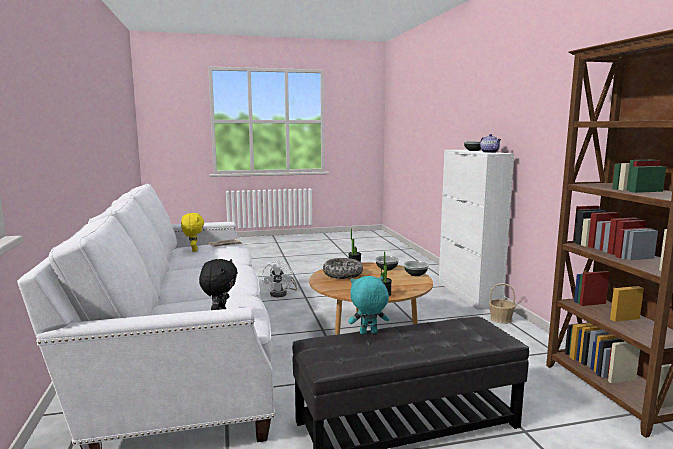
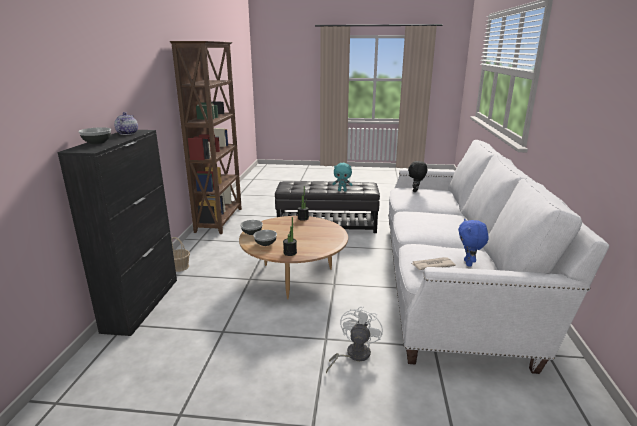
camera: 160 degrees left, 10 degrees up
(193, 250) = (469, 263): yellow plush toy -> blue plush toy
(342, 274) = (313, 242): bowl -> none
(468, 294) = (142, 304): white cabinet -> black cabinet

